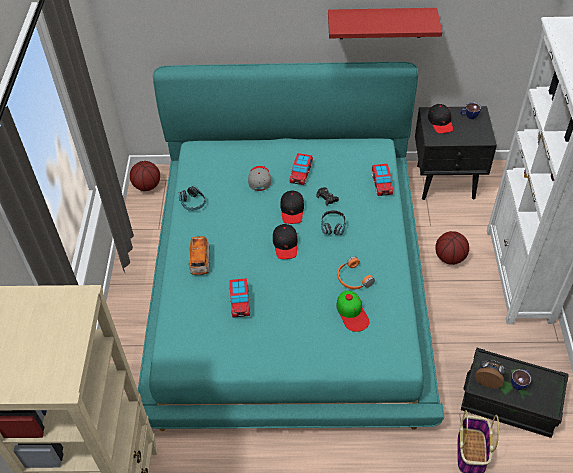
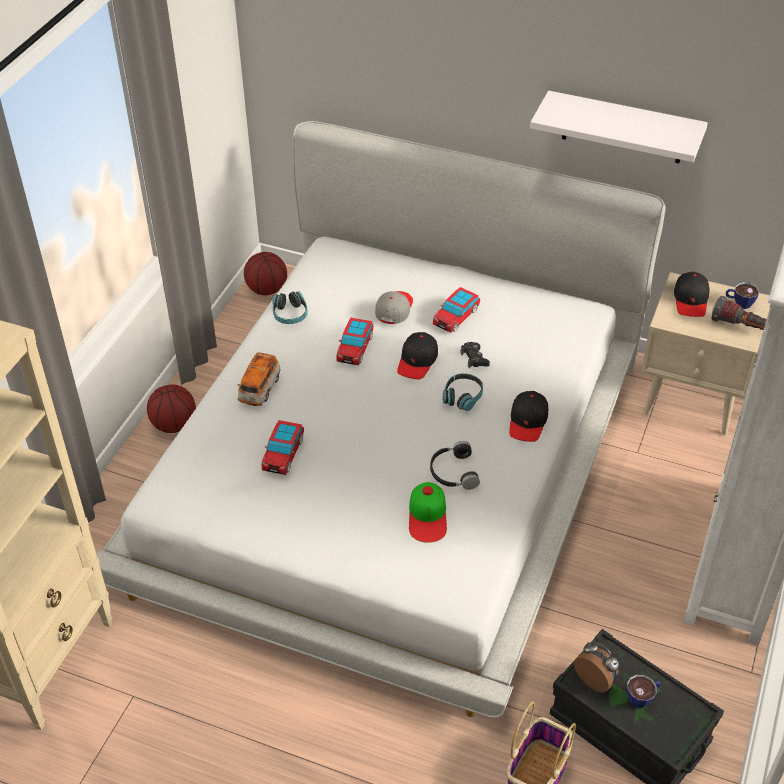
camera: 20 degrees right, 5 degrees down
(285, 244) = (384, 401): black cap -> black cap (528, 421)
(288, 282) = (392, 466): turquoise bed -> white bed
(352, 279) = (452, 472): orange headphones -> black headphones
(381, 23) = (623, 128): red shelf -> white shelf
(381, 183) = (562, 361): toy car -> toy car (355, 348)
(446, 182) = (694, 400): black nightstand -> beige nightstand
(450, 258) = (644, 505): basketball -> basketball (174, 425)
(476, 131) = (739, 326): none -> flashlight

